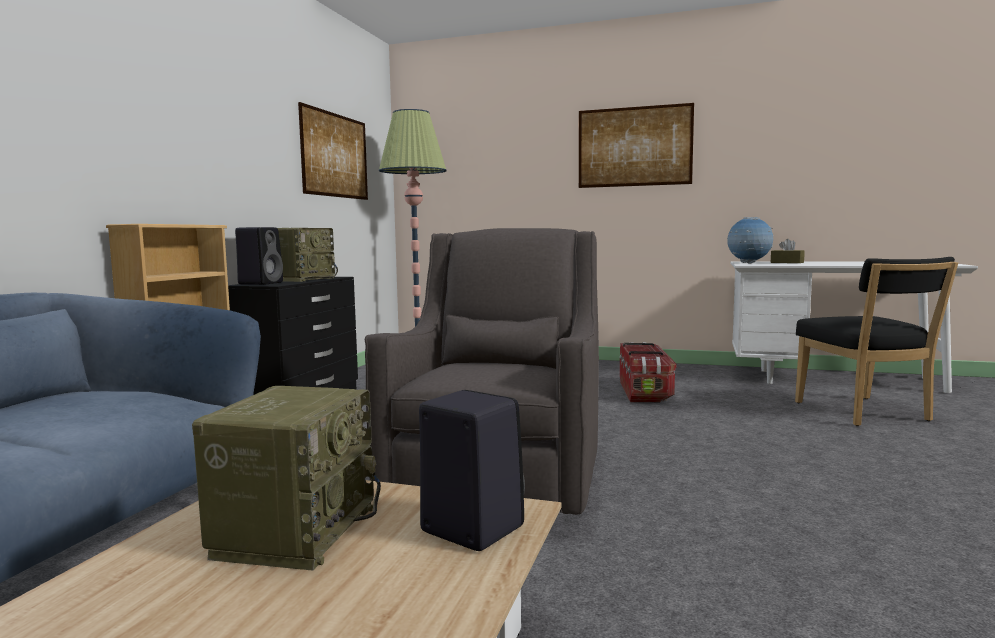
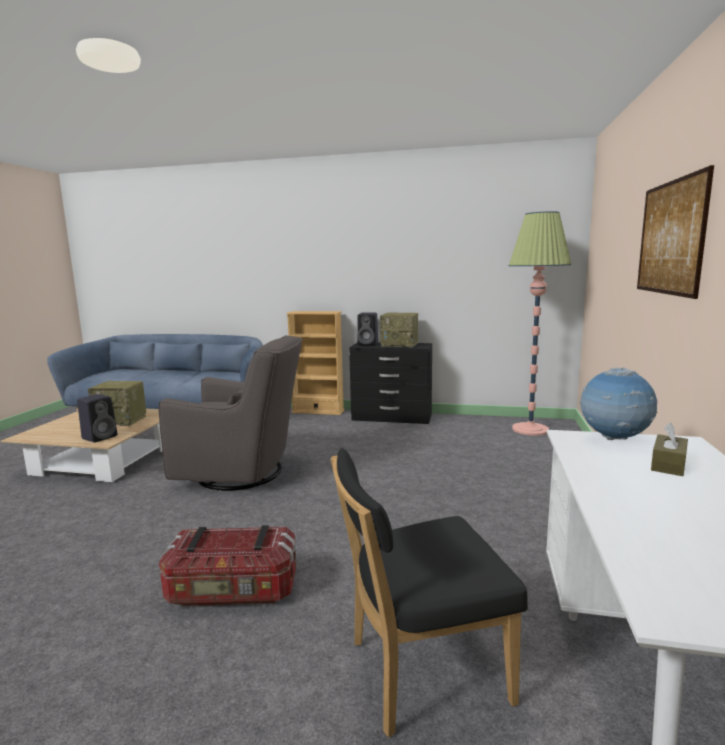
camera: 85 degrees right, 5 degrees up
(335, 155) = (482, 257): picture -> none
(644, 391) = (473, 521): storage box -> storage box (232, 591)

